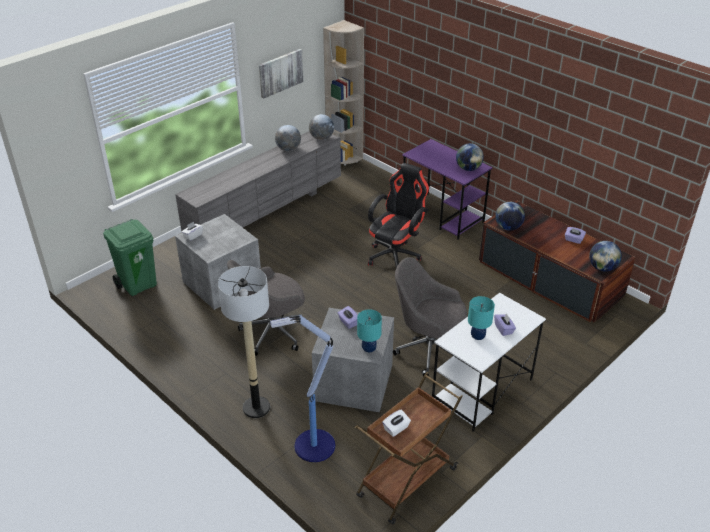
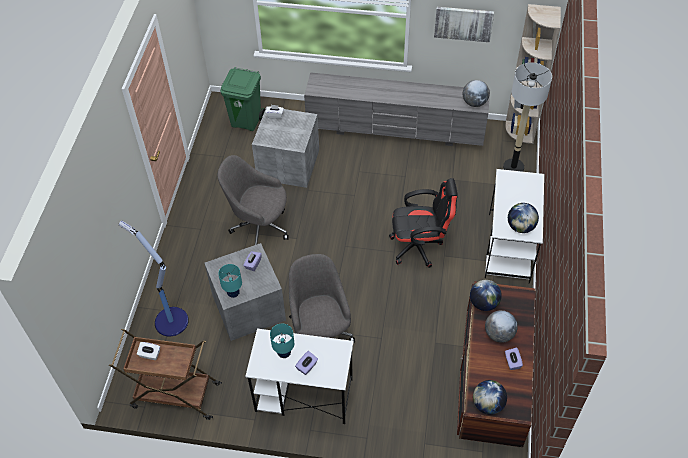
camera: 55 degrees right, 15 degrees up
(256, 407) = (182, 266): floor lamp -> floor lamp (513, 167)
(288, 149) = (435, 93): globe -> globe (499, 334)
(443, 216) = (508, 248): purple desk -> white desk

